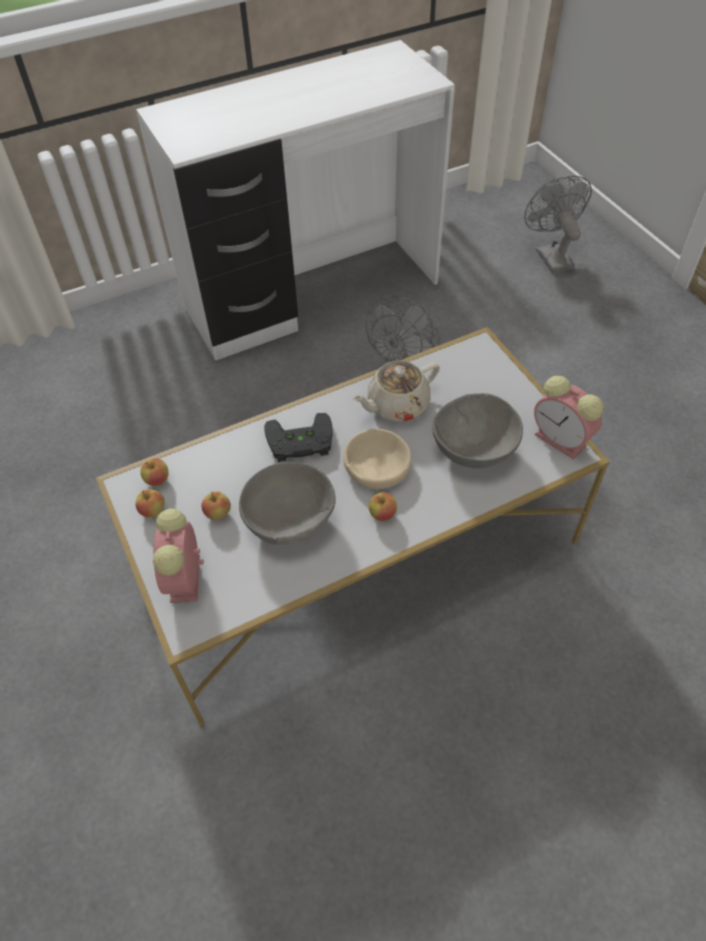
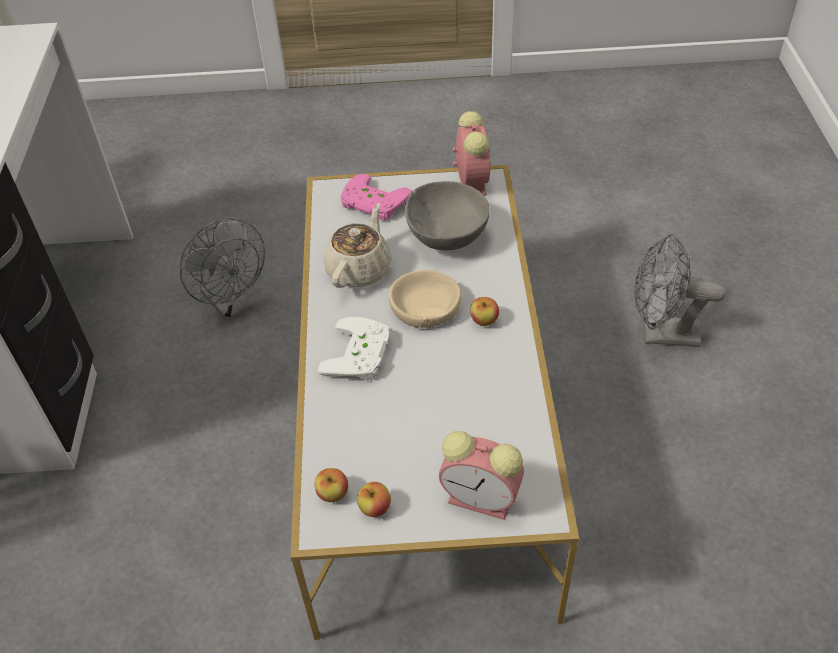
camera: 65 degrees left, 5 degrees down
(218, 513) = (412, 449): apple -> none
(291, 520) = (454, 390): grey bowl -> none
(300, 444) = (361, 355): black game controller -> white game controller
(396, 405) = (360, 269): beige teapot -> beige teapot turned 150 degrees counterclockwise
(482, 381) = (372, 203): none -> pink game controller
(550, 255) = (171, 146): grey fan -> grey fan (661, 334)
(562, 440) = (471, 181): alarm clock -> alarm clock turned 75 degrees counterclockwise

